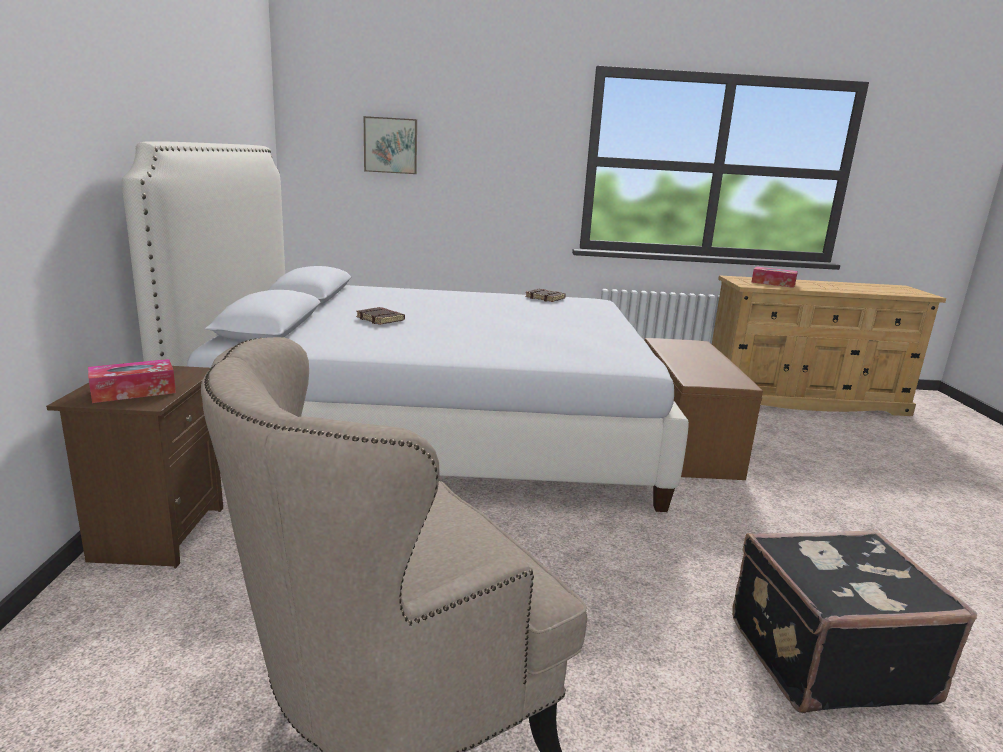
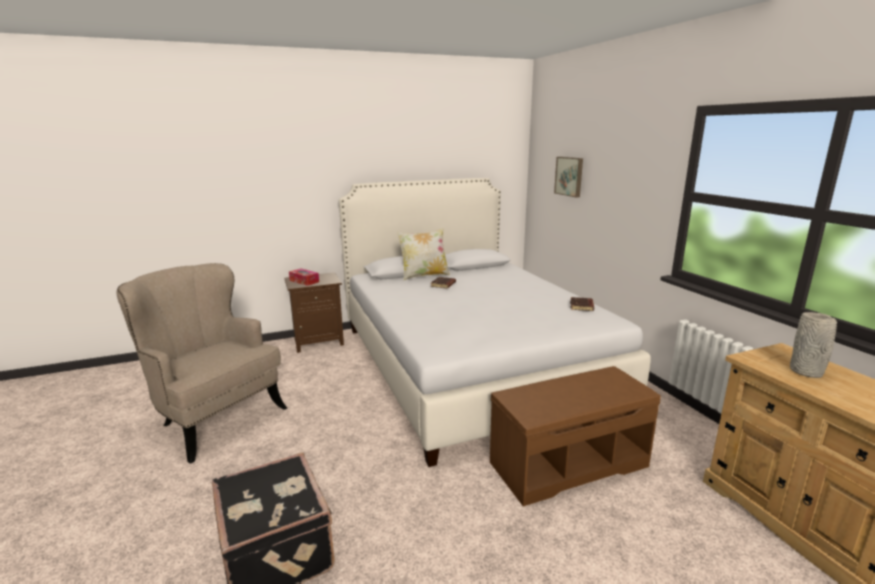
camera: 70 degrees right, 0 degrees up
(313, 319) = (424, 276): none -> pillow
(773, 283) = (807, 372): tissue box -> grey vase

